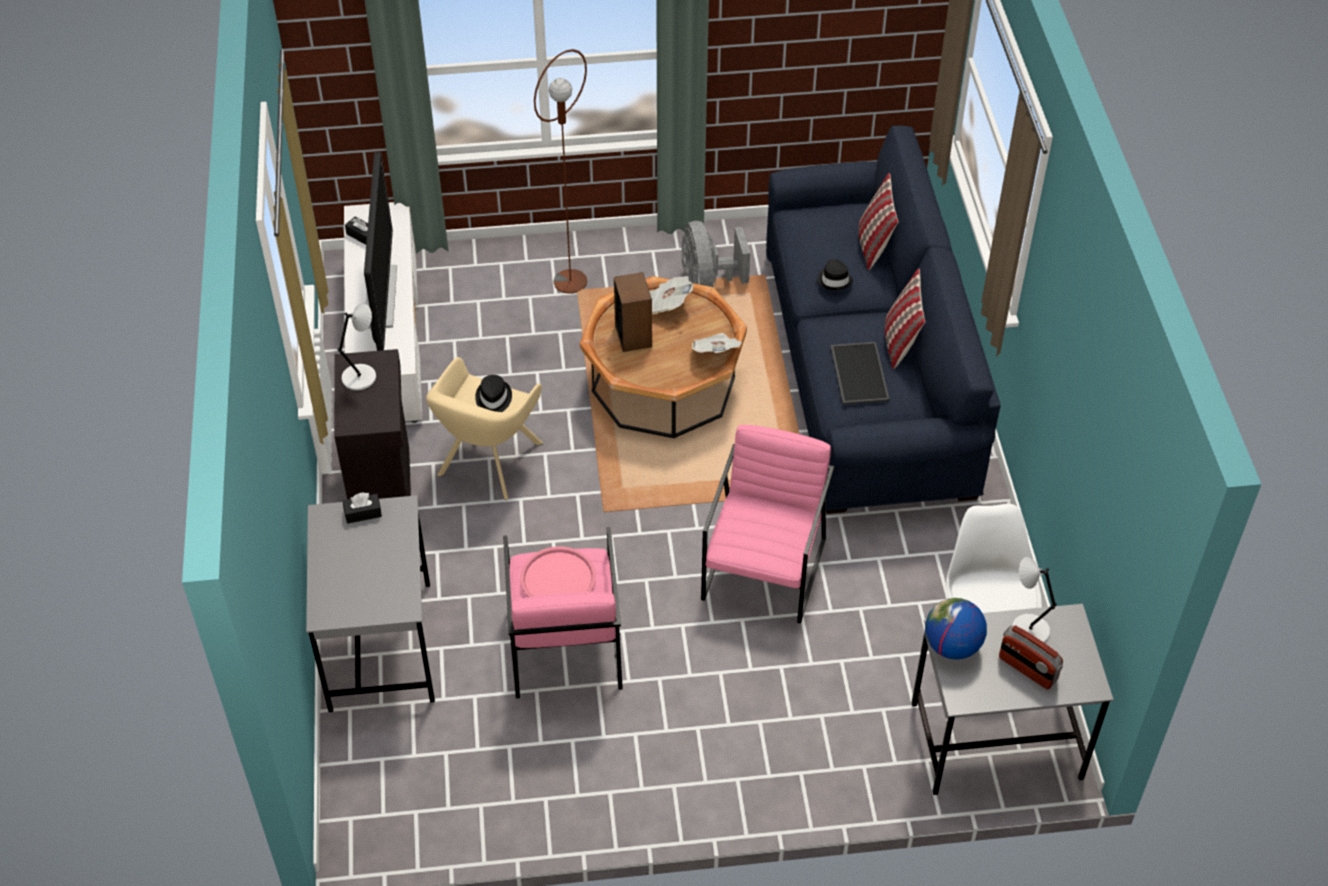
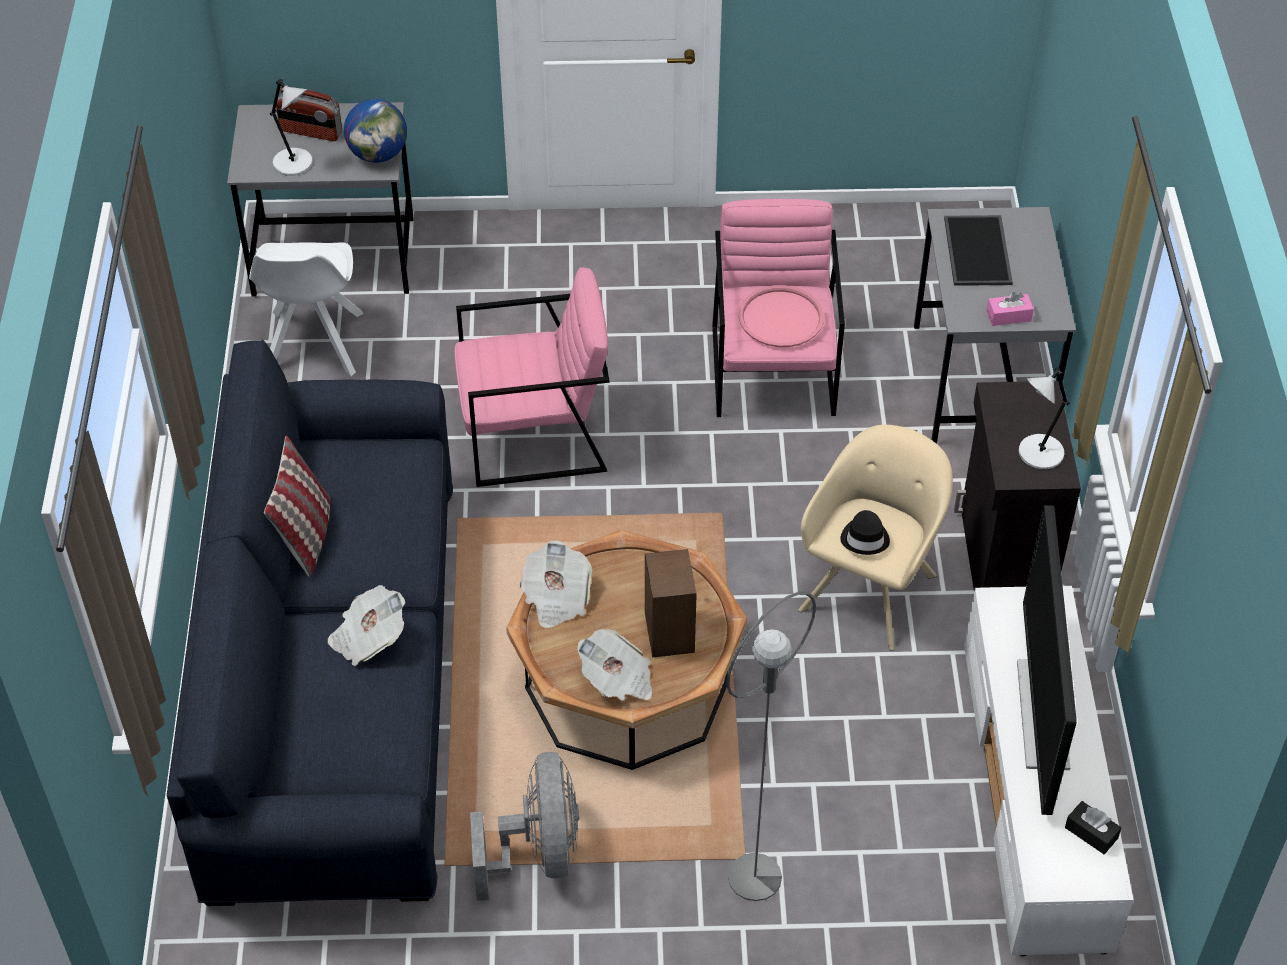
camera: 175 degrees left, 0 degrees up
(363, 513) = (1008, 316): black tissue box -> pink tissue box
(570, 281) = (754, 877): brown floor lamp -> grey floor lamp
(765, 569) = (535, 435): pink armchair -> pink armchair turned 120 degrees counterclockwise
(834, 280) = (368, 638): black hat -> newspaper
(857, 373) = (378, 494): tray -> tray (979, 251)
(873, 245) = (291, 696): pillow -> none
(1027, 669) = (311, 132): radio -> radio turned 150 degrees clockwise

